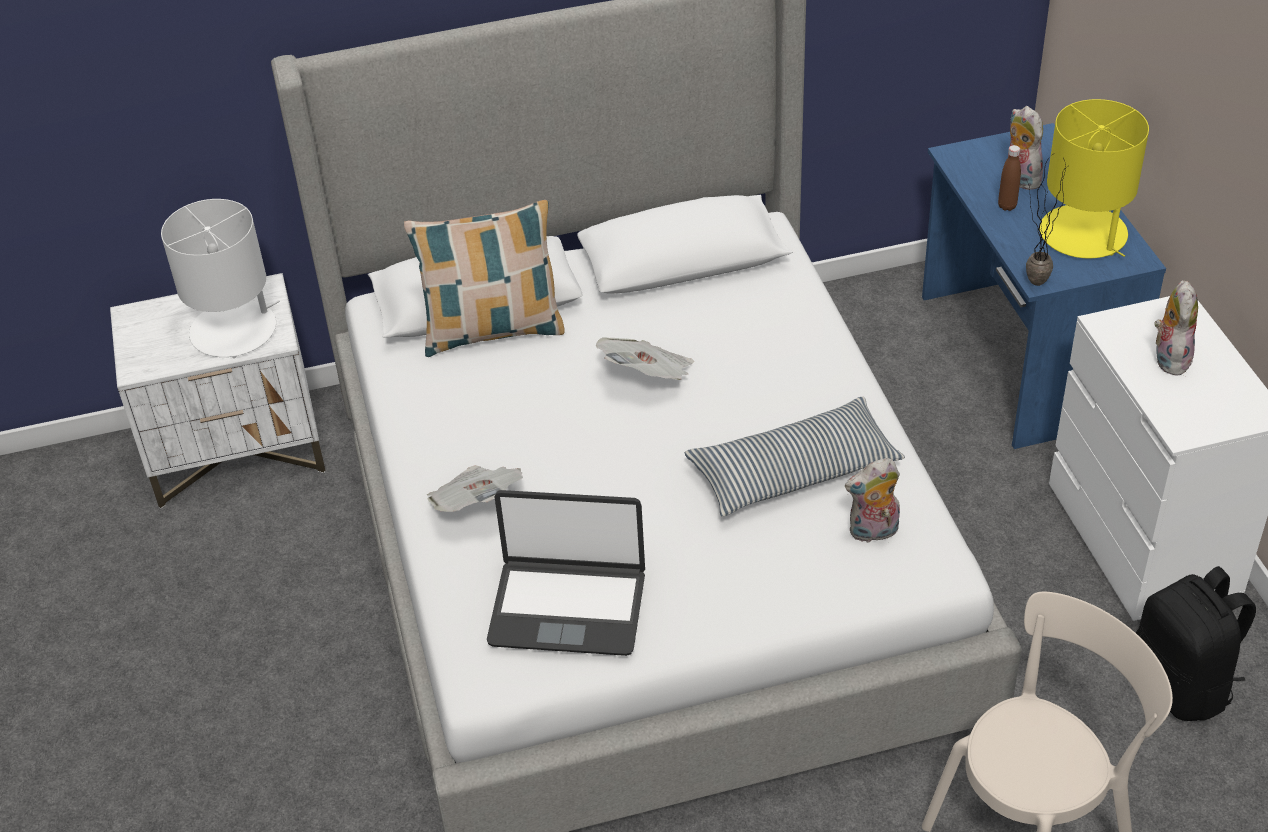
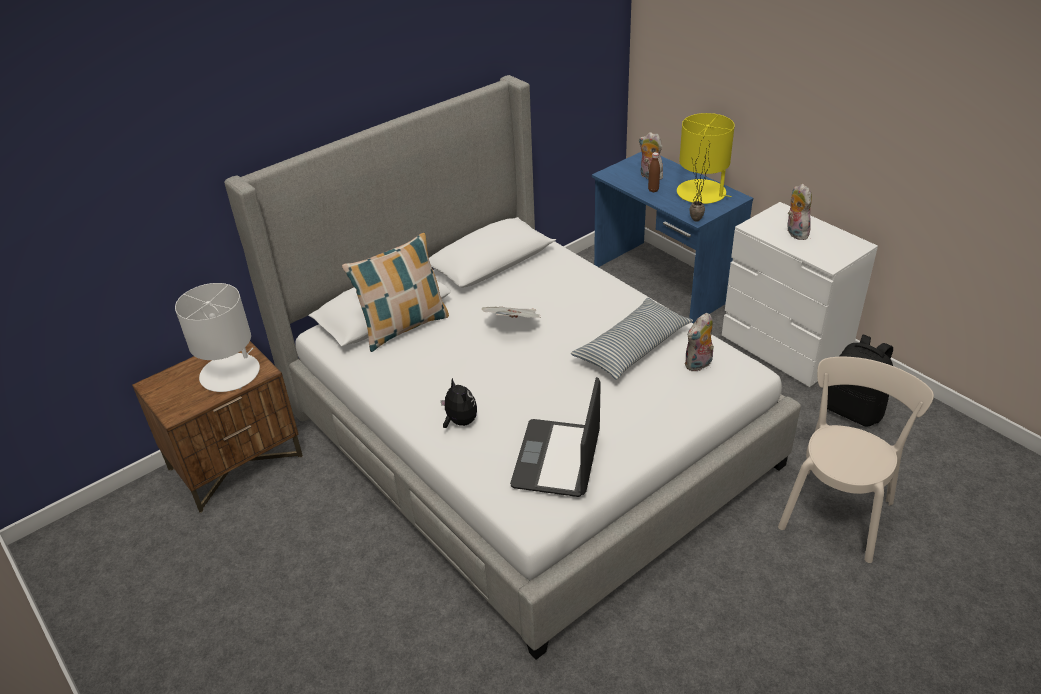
camera: 25 degrees left, 5 degrees down
(238, 451) = (236, 462): white nightstand -> brown nightstand
(477, 504) = (459, 421): newspaper -> plush toy
(568, 607) = (557, 459): laptop -> laptop turned 120 degrees clockwise

